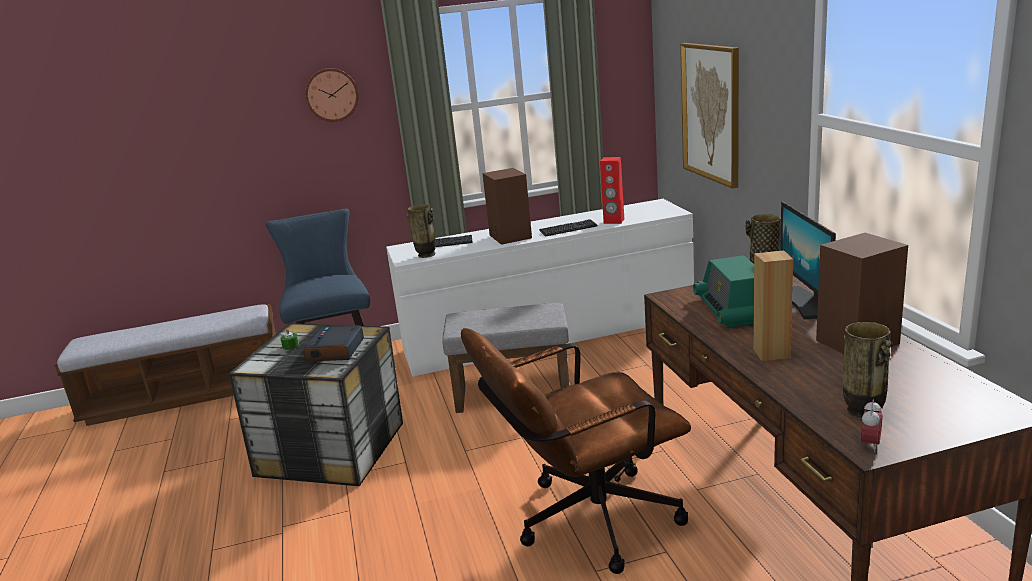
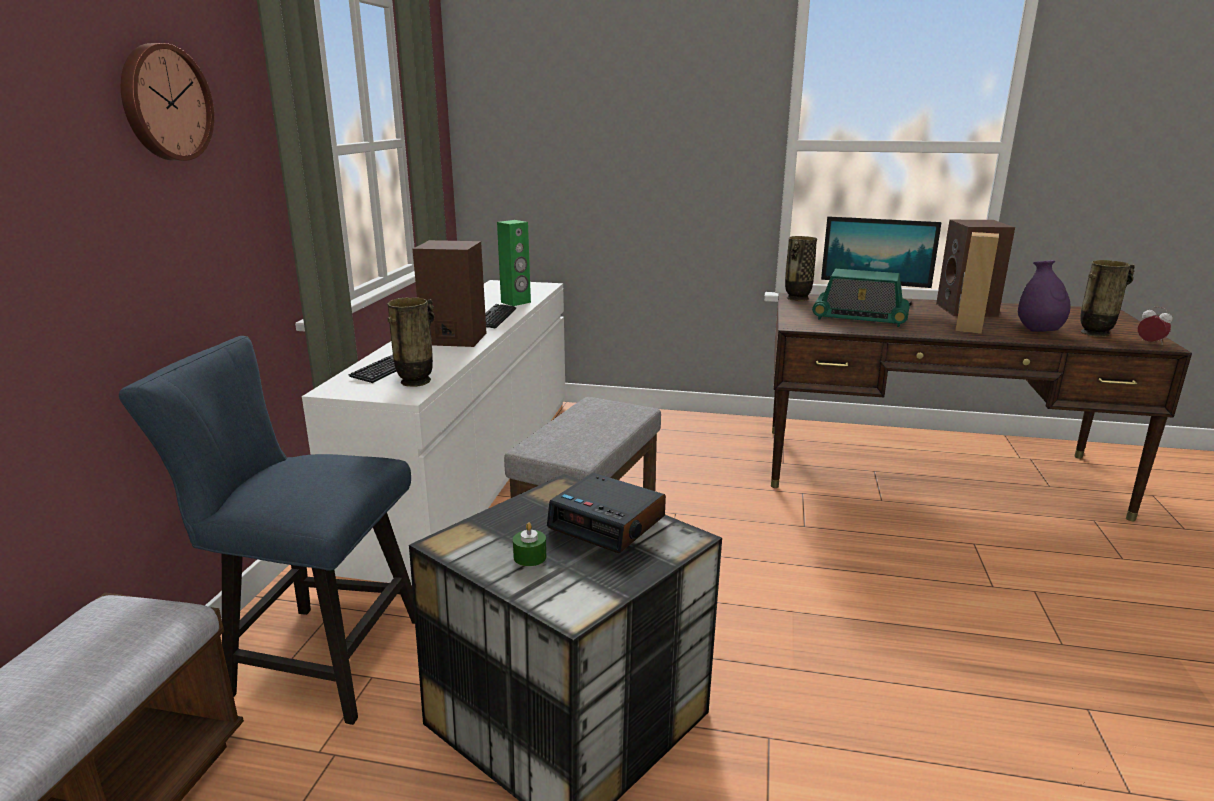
camera: 65 degrees left, 0 degrees up
(584, 522) = (905, 567): brown office chair -> none
(614, 221) = (516, 302): red speaker -> green speaker
(711, 113) = (596, 162): picture -> none
(820, 384) = (1038, 331): none -> purple vase

